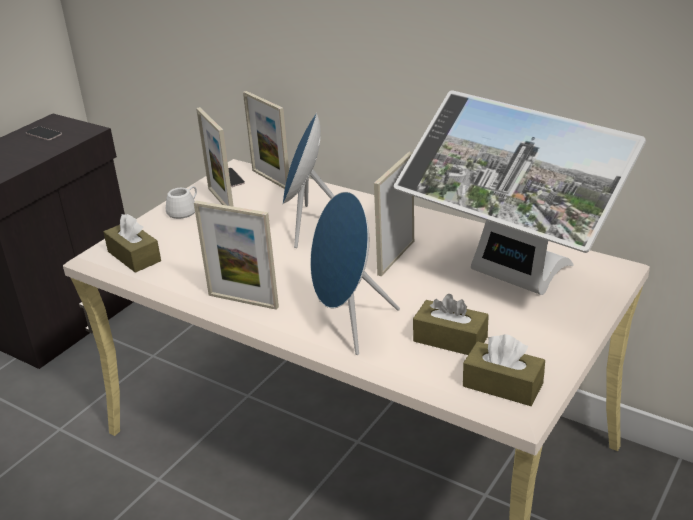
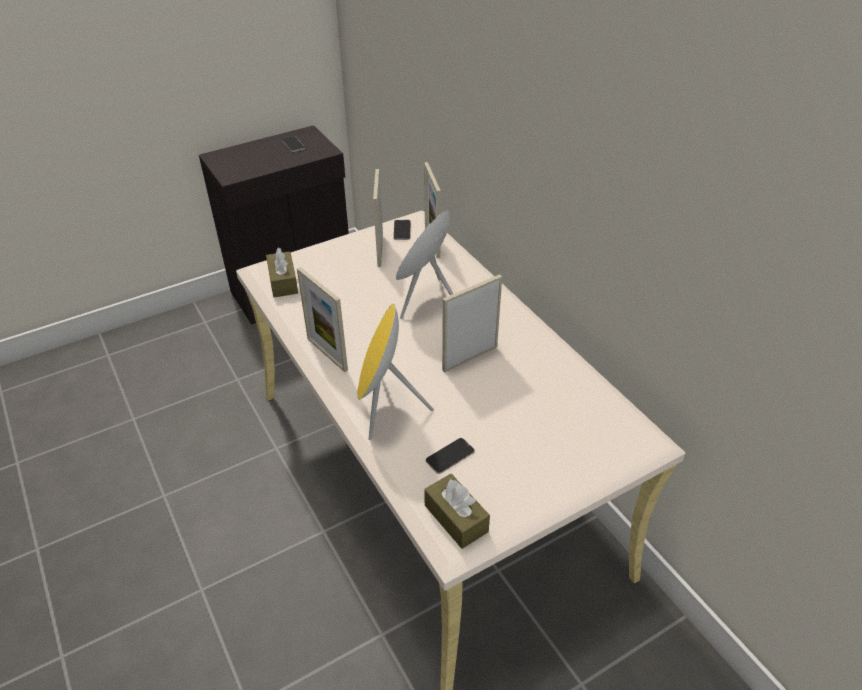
camera: 25 degrees right, 10 degrees up
(184, 210) = (347, 251): white mug -> none
(348, 324) = (385, 408): blue speaker -> yellow speaker
(450, 339) = (450, 456): brown tissue box -> phone
(509, 280) = (543, 418): monitor -> none

